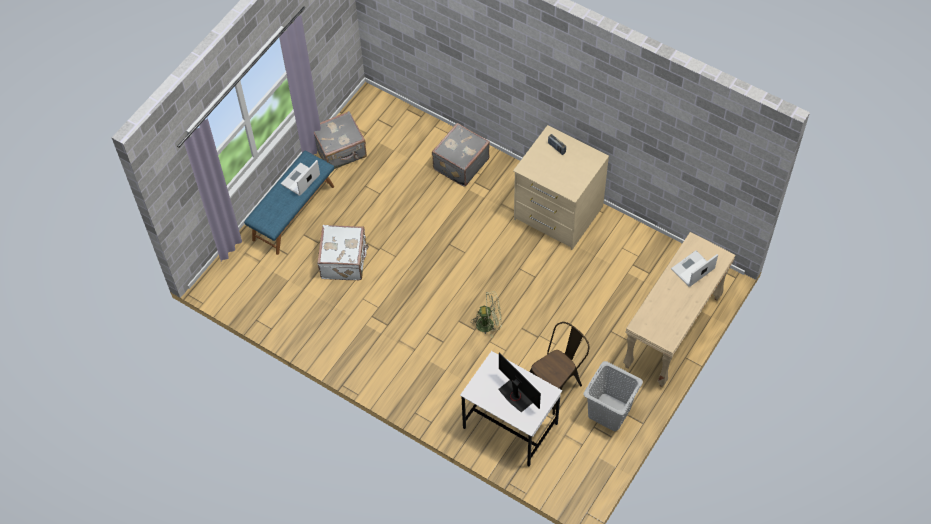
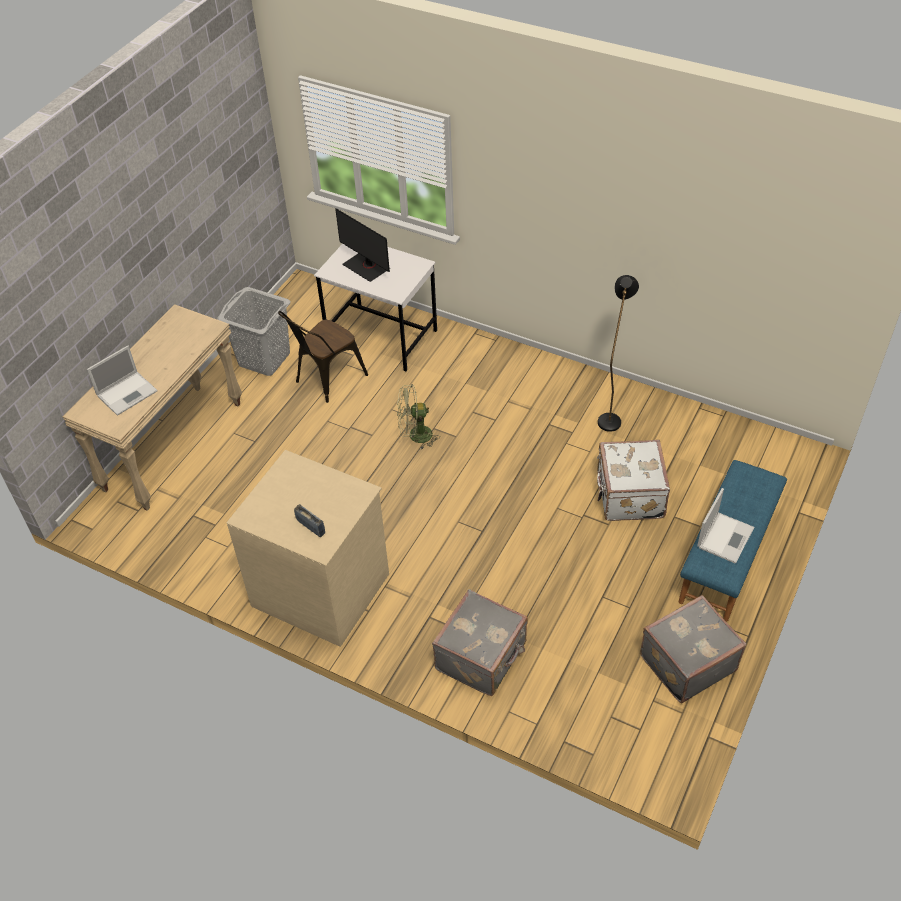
camera: 175 degrees right, 10 degrees down
(340, 327) = (610, 416): none -> black floor lamp

